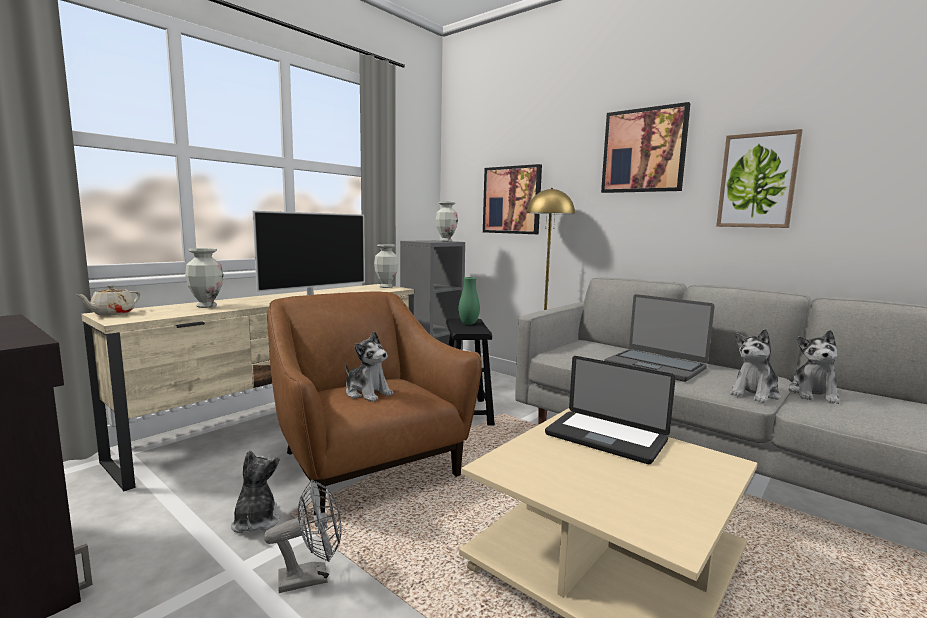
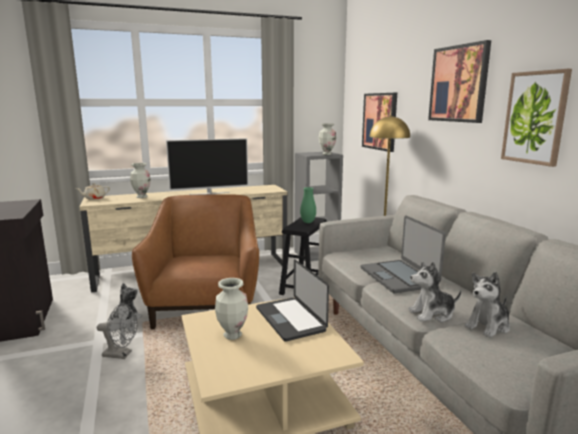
camera: 30 degrees right, 5 degrees up
(367, 393) = (195, 262): plush toy -> none
(386, 287) = (272, 188): vase -> vase (232, 335)

